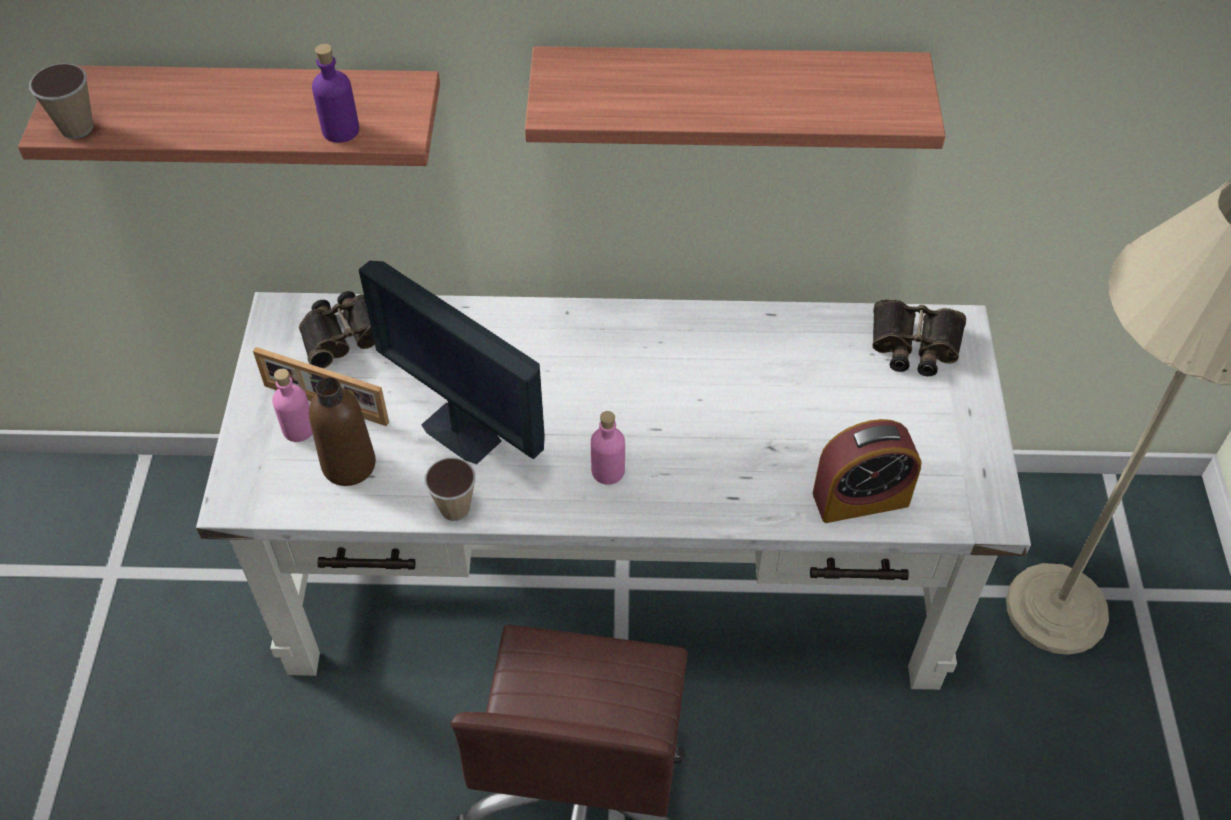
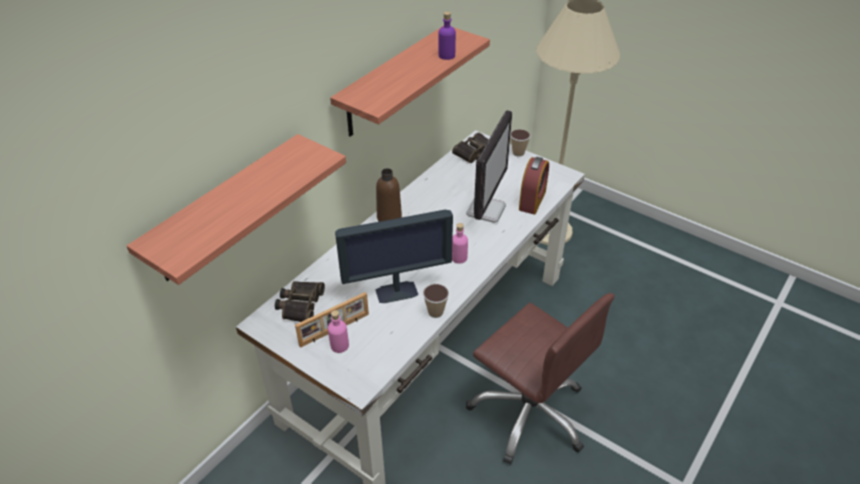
camera: 55 degrees left, 10 degrees down
(77, 128) = (190, 251): cup -> cup (518, 153)
(340, 130) = (302, 172): purple bottle -> purple bottle (446, 55)
(349, 464) = (378, 337): brown bottle -> brown bottle (389, 218)
(769, 442) = (486, 209): none -> monitor

